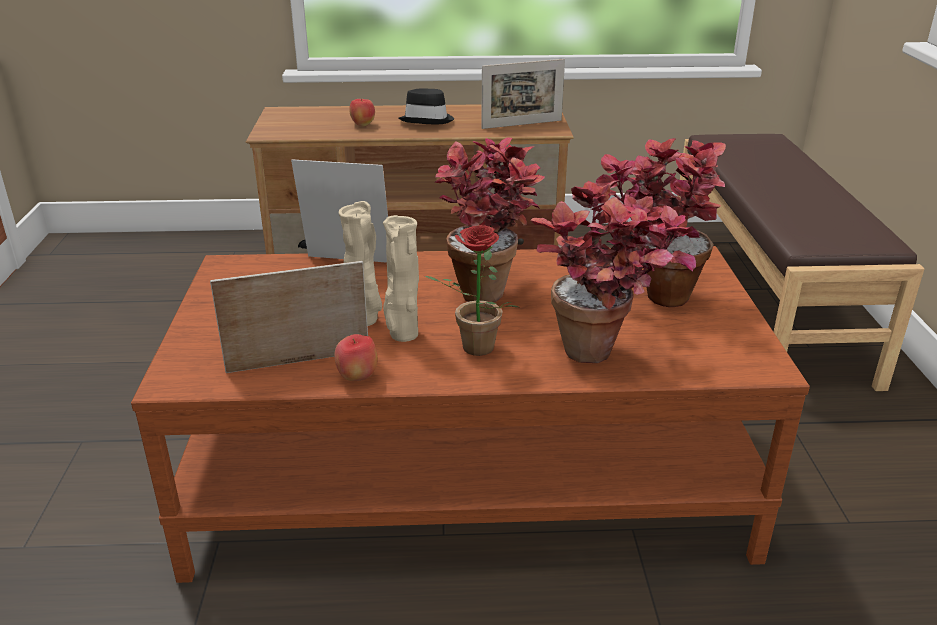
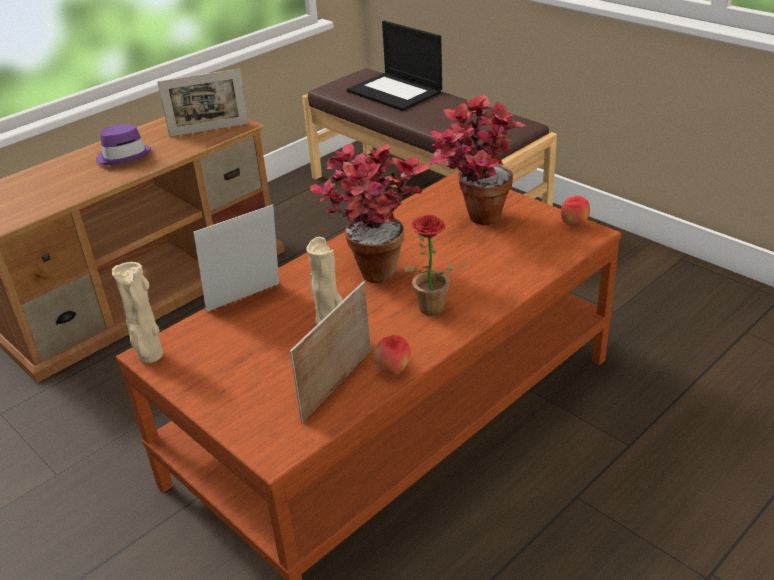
camera: 40 degrees left, 5 degrees up
(362, 125) = (73, 183): apple -> apple (574, 224)
(403, 335) = (374, 328): beige vase -> beige vase (150, 357)
(427, 120) = (124, 155): black hat -> purple hat
(522, 124) = (209, 129): picture frame -> picture frame turned 45 degrees clockwise
(604, 358) = (509, 274): potted plant -> none
(778, 162) = (396, 92): none -> laptop

